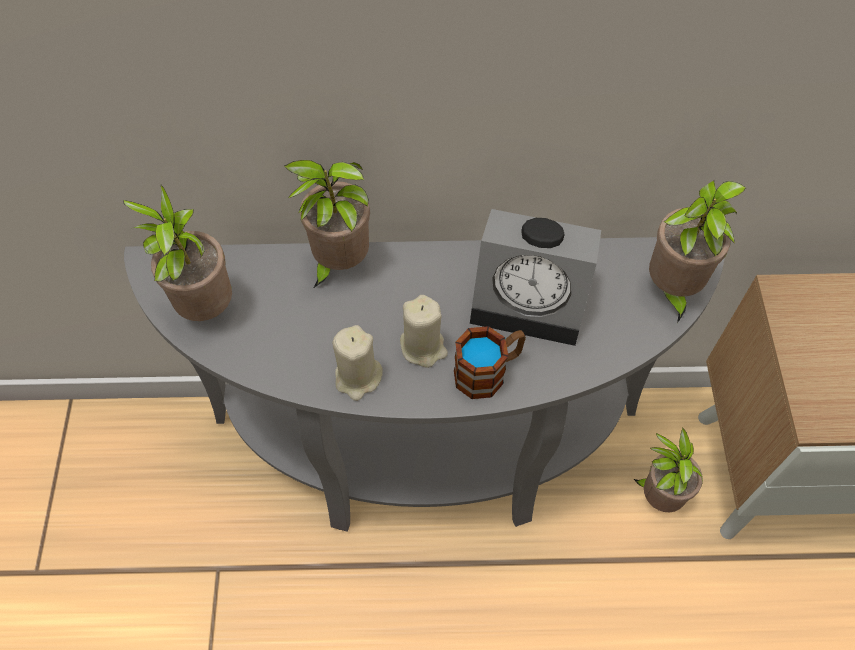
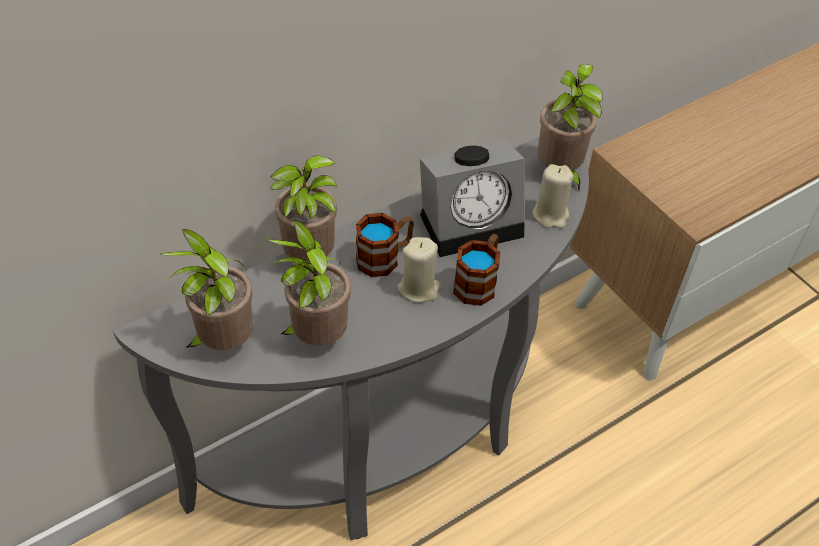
camera: 35 degrees left, 10 degrees down
(358, 377) = (387, 332): beige candle -> beige candle (550, 215)
(415, 296) = (385, 257): none -> mug
(658, 495) = (585, 375): potted plant -> potted plant (316, 337)

